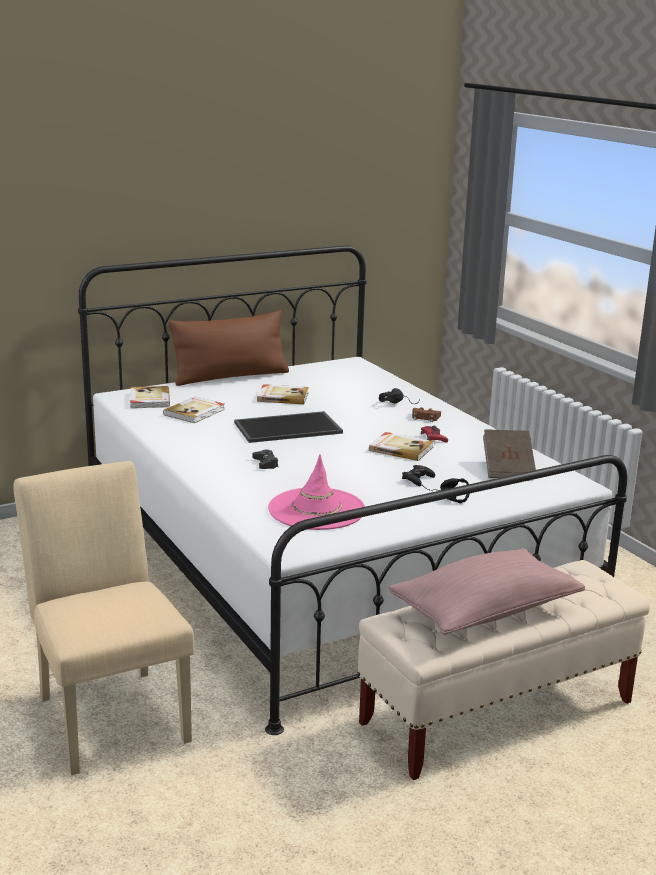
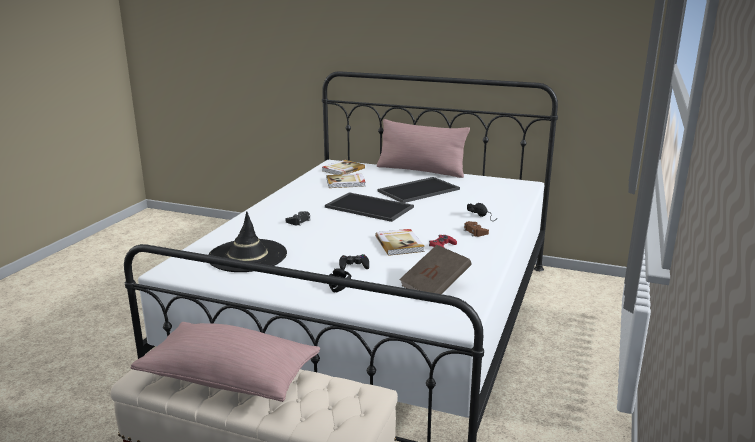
camera: 50 degrees right, 0 degrees up
(109, 712) = (118, 339): beige chair -> none
(230, 377) = (421, 170): brown pillow -> pink pillow
(282, 396) = (418, 190): book -> tray
(316, 509) = (247, 256): pink hat -> black hat

